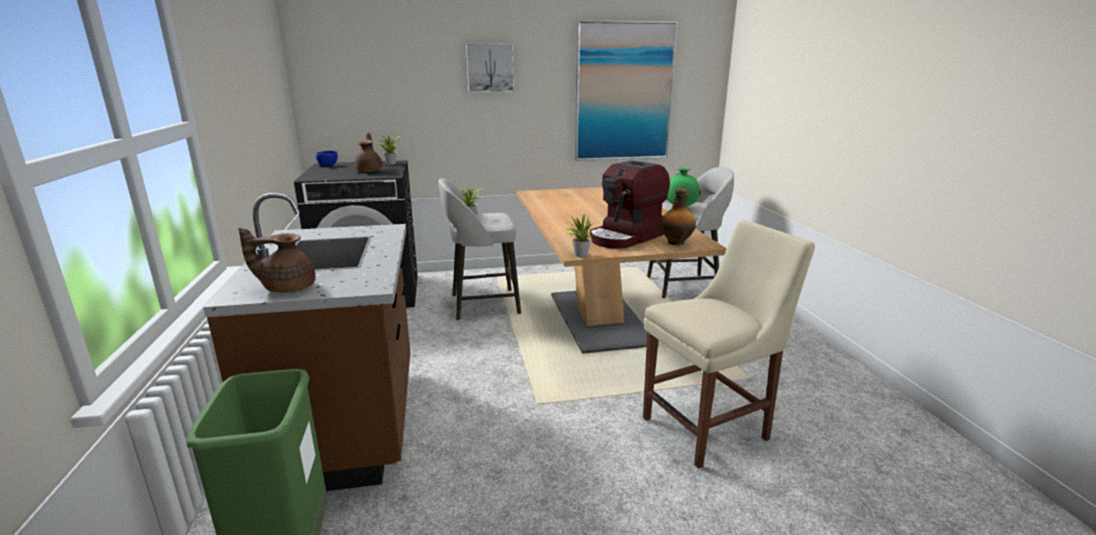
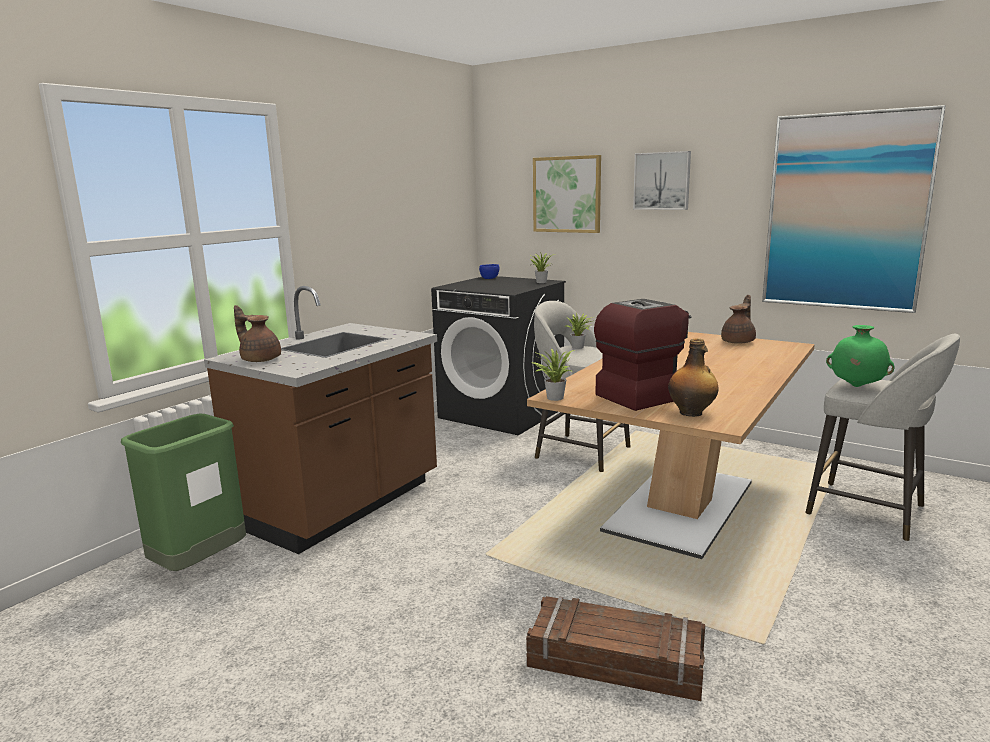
camera: 45 degrees right, 5 degrees down
(370, 170) = (507, 286): brown teapot -> brown teapot (739, 342)
(399, 79) = (567, 194): none -> picture
(626, 237) = (648, 394): coffee machine -> coffee machine turned 150 degrees clockwise
(710, 427) = (615, 662): beige chair -> crate

